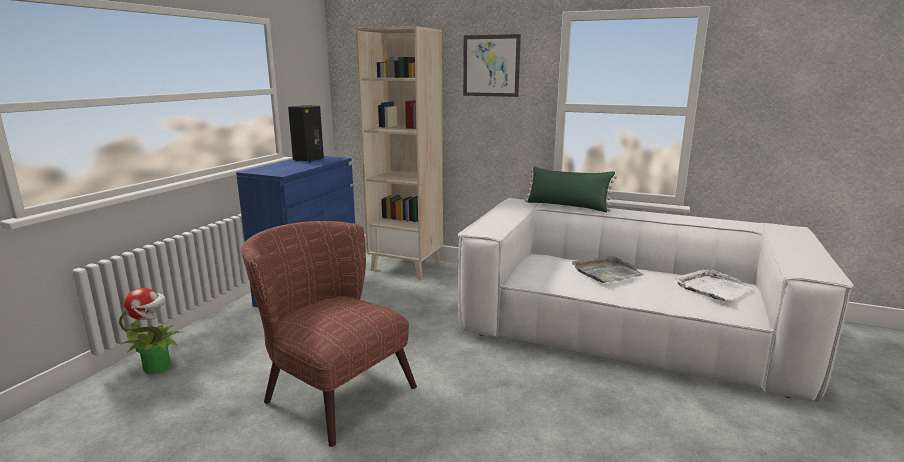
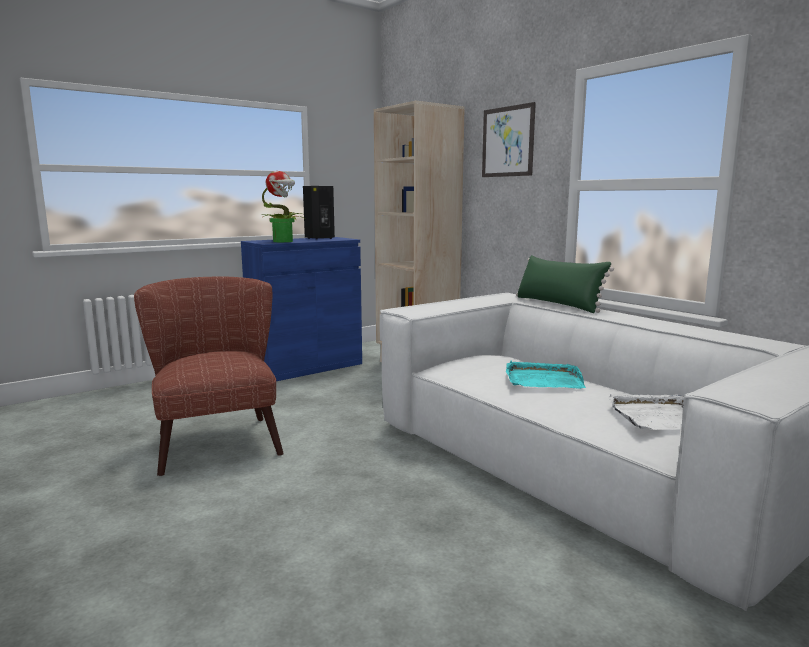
camera: 30 degrees right, 5 degrees down
(158, 366) = (133, 394): potted plant -> potted plant (283, 241)
(606, 272) = (543, 379): grey tray -> turquoise tray

